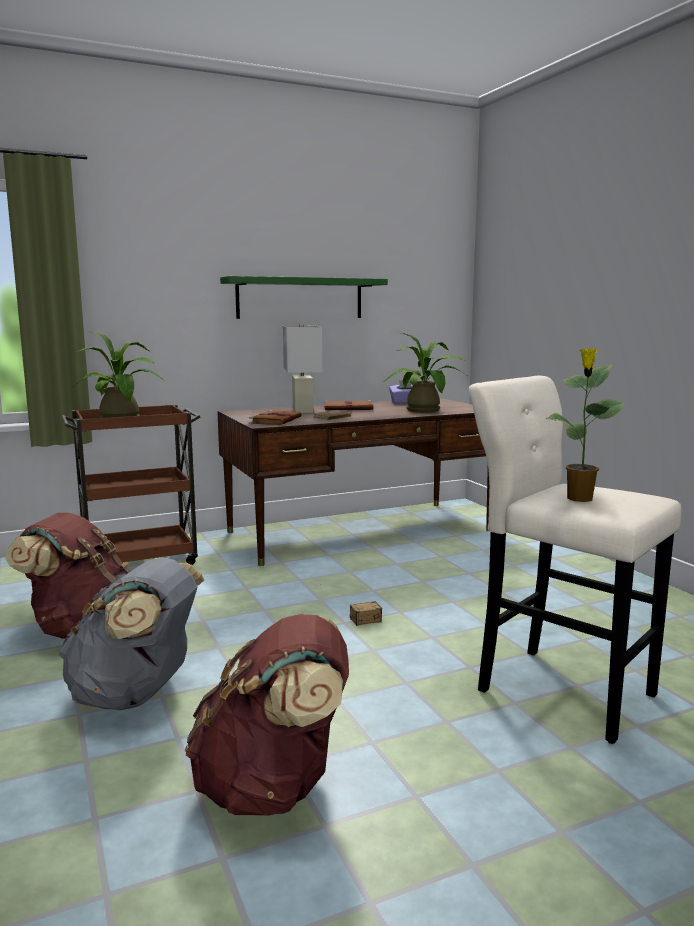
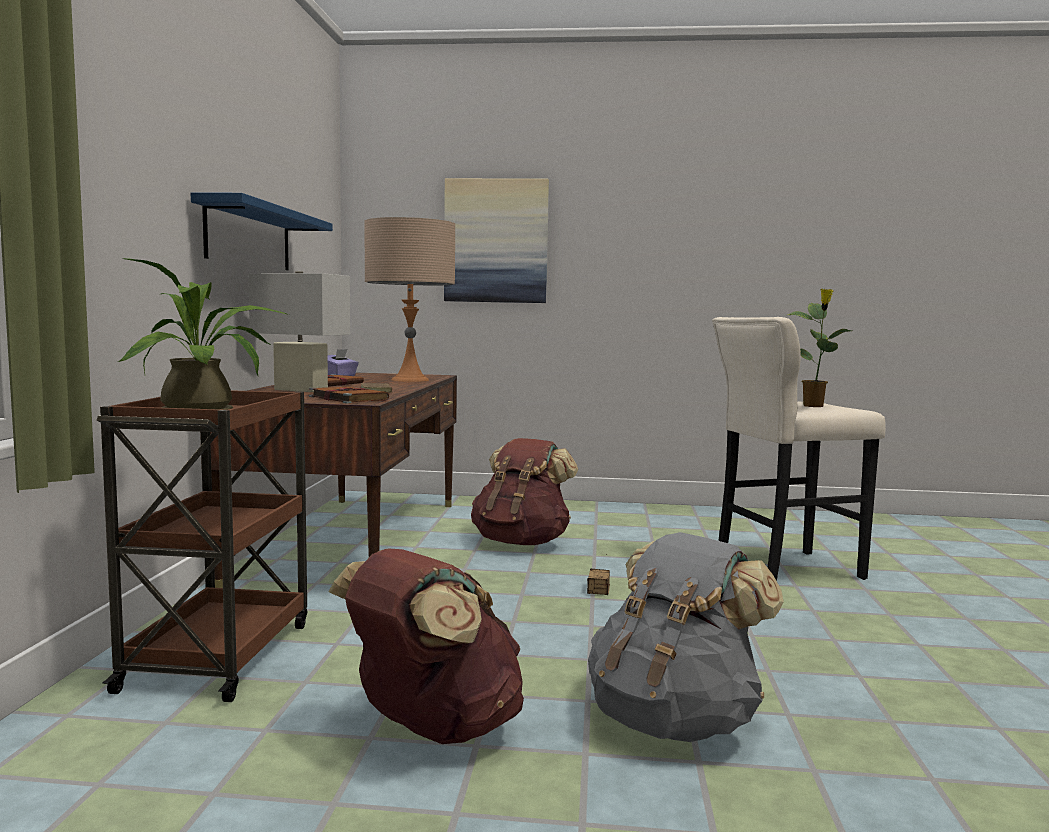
camera: 60 degrees left, 5 degrees down
(273, 786) = (893, 688): brown backpack -> brown backpack (521, 542)
(300, 298) = (249, 237): green shelf -> blue shelf
(426, 411) = (410, 380): potted plant -> beige table lamp
(565, 278) = (496, 241): none -> picture

